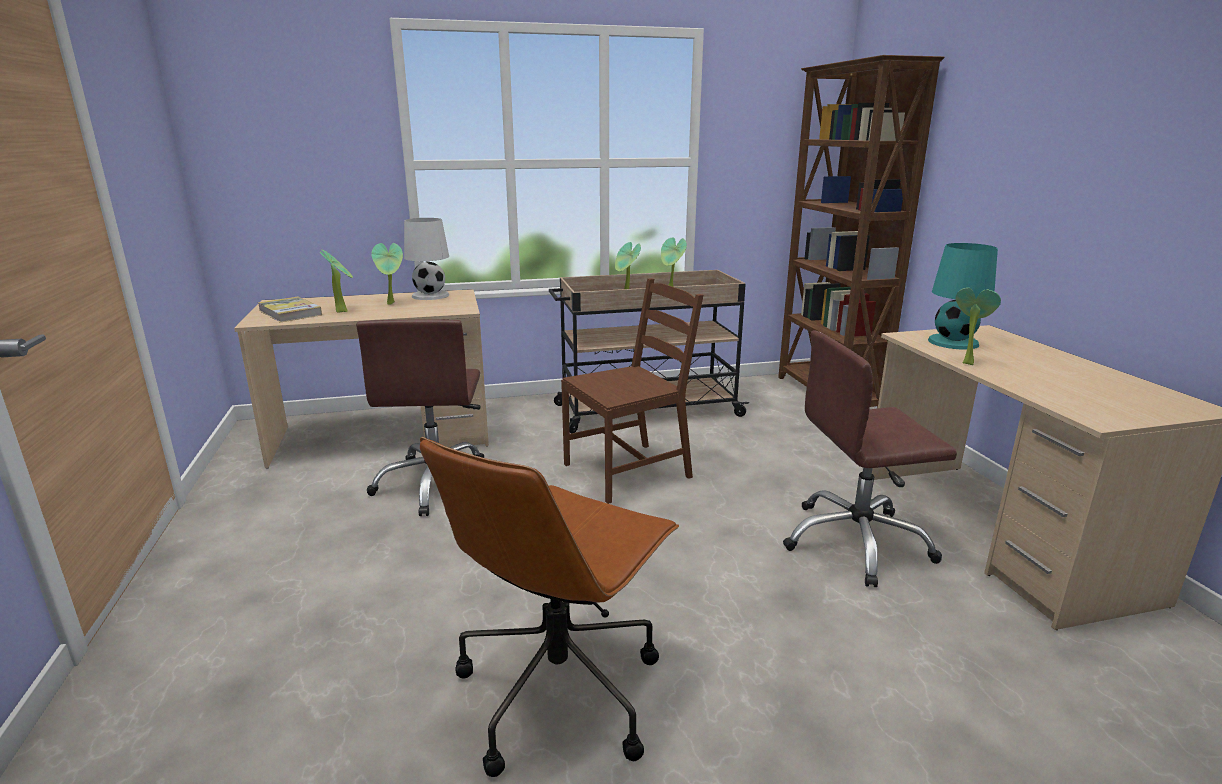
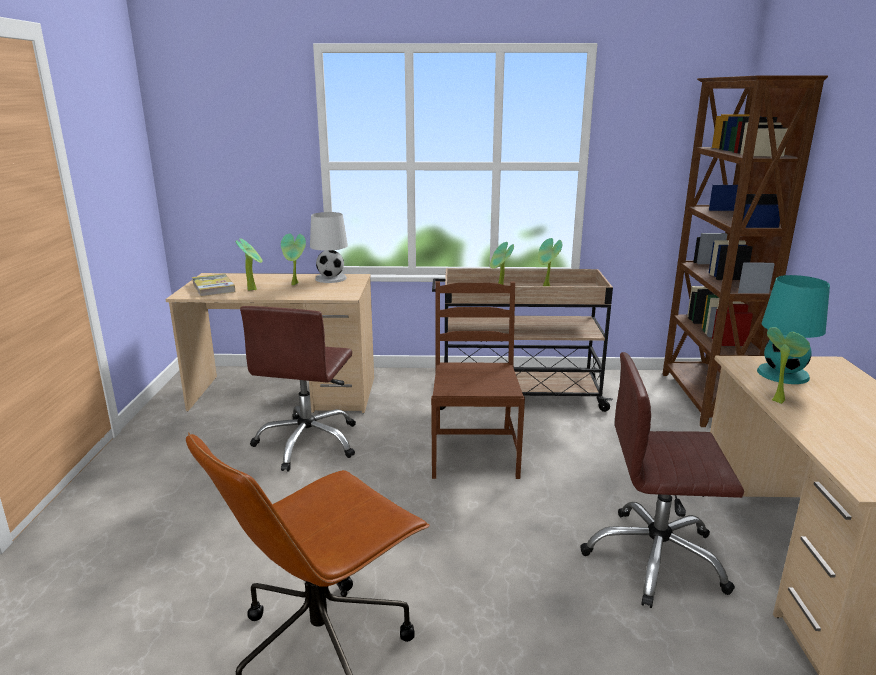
camera: 15 degrees right, 0 degrees up
(628, 471) = (473, 453): brown chair -> brown chair turned 75 degrees counterclockwise

